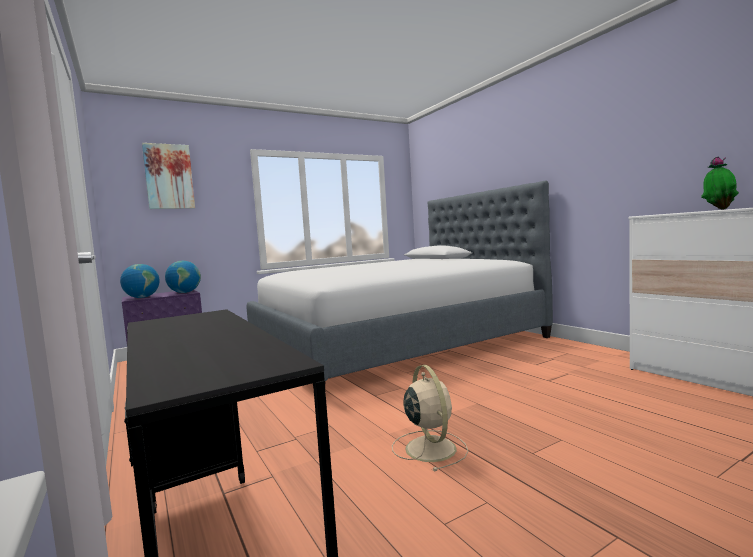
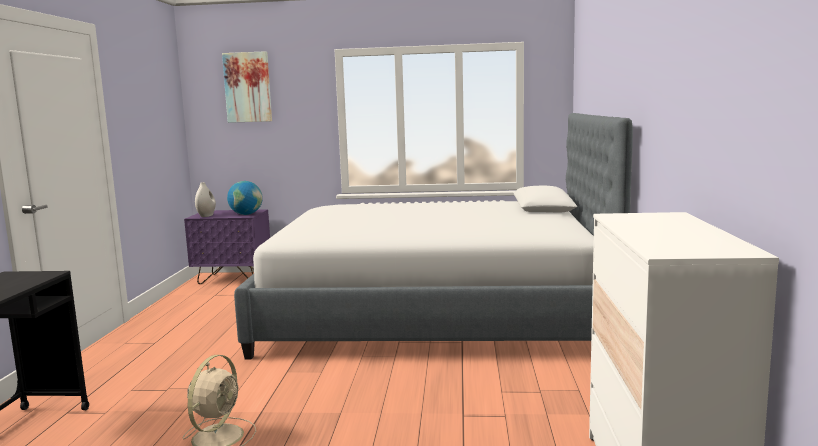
camera: 35 degrees right, 5 degrees up
(142, 297) = (206, 215): globe -> white vase
(719, 209) = (641, 235): potted plant -> none

